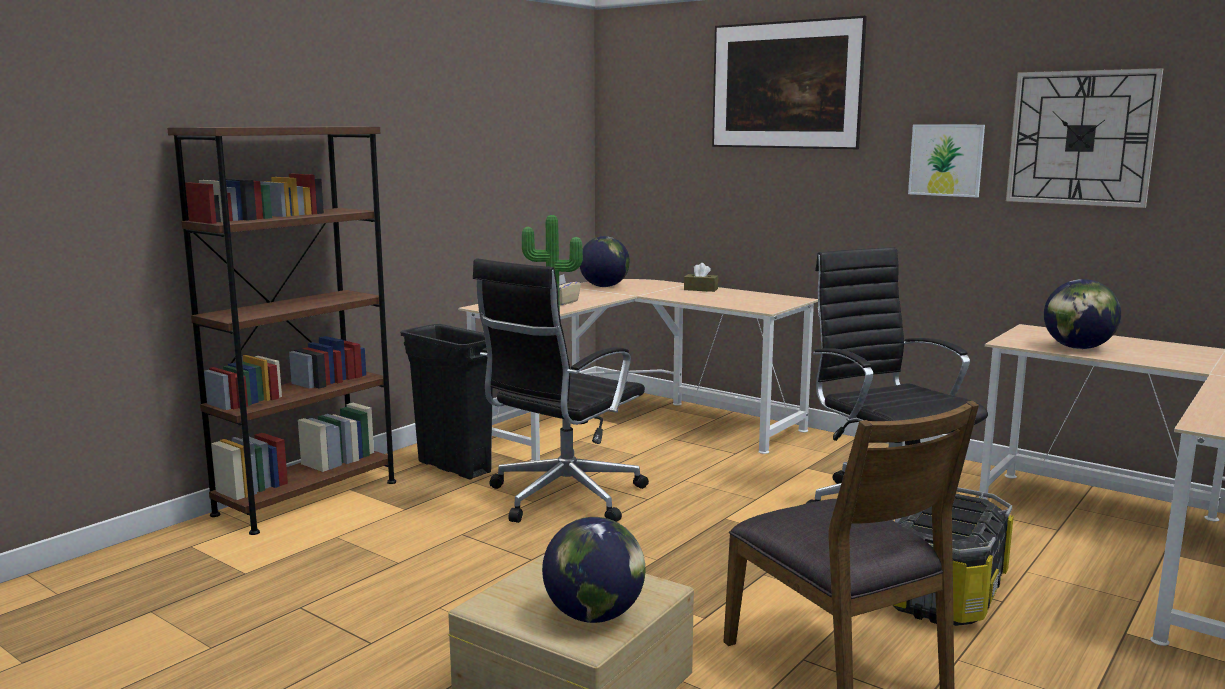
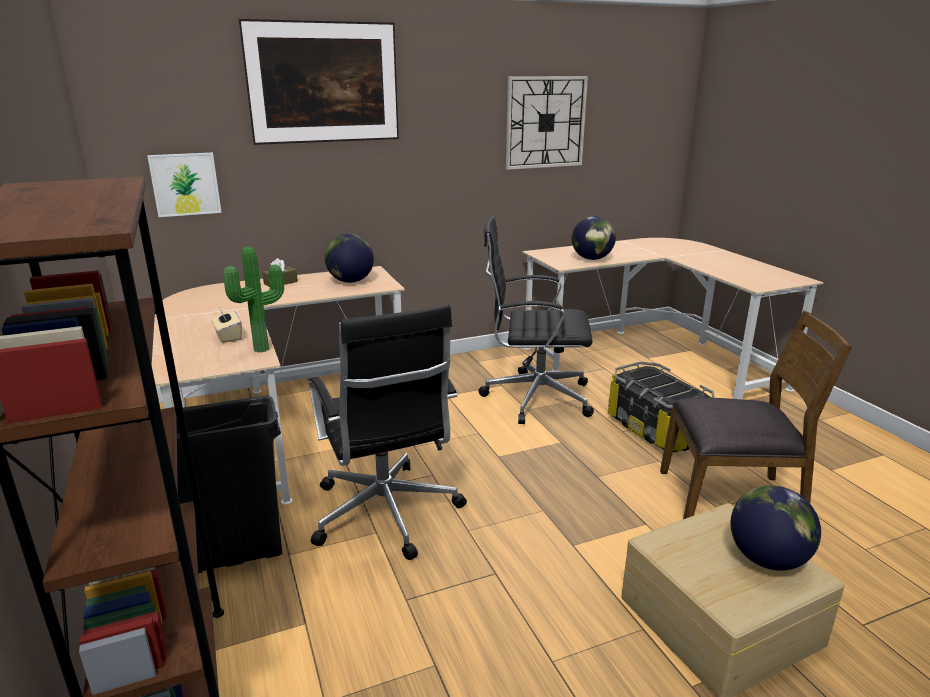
camera: 60 degrees left, 10 degrees up
(604, 286) = (194, 306): globe -> globe (350, 281)
(946, 160) = (464, 143): picture -> picture (185, 184)

